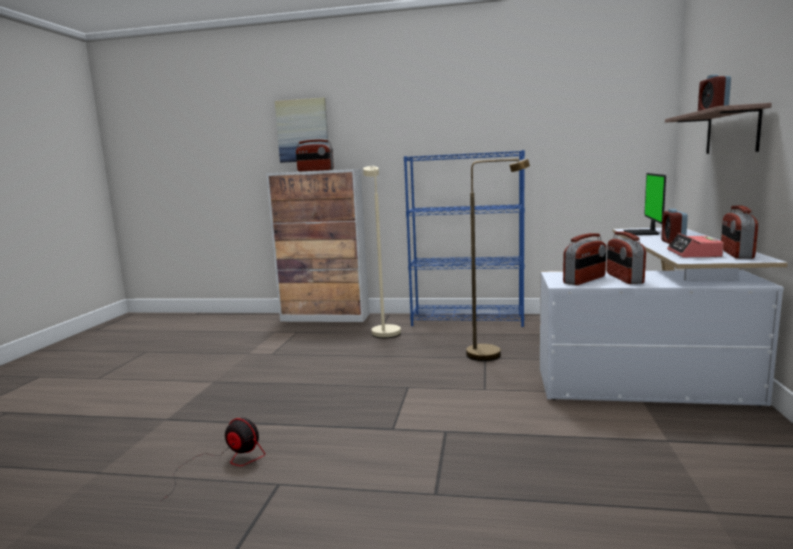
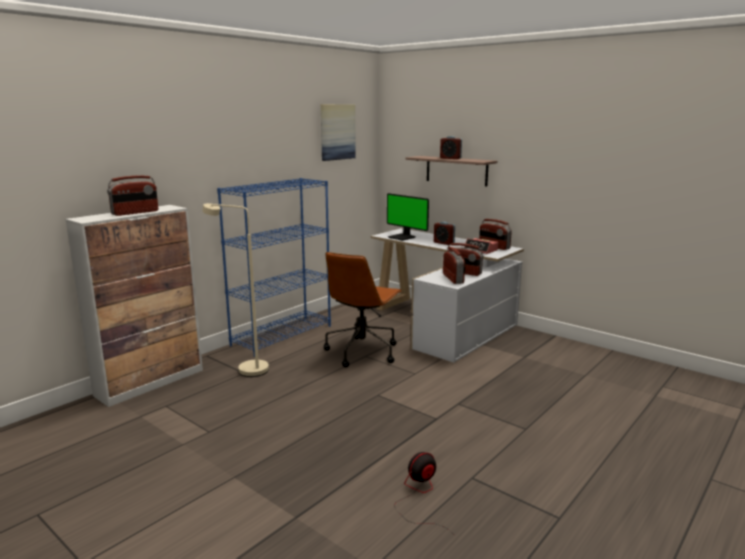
camera: 60 degrees left, 5 degrees up
(303, 130) = (94, 162): picture -> picture (337, 132)
(492, 353) = (362, 351): brown floor lamp -> brown office chair

